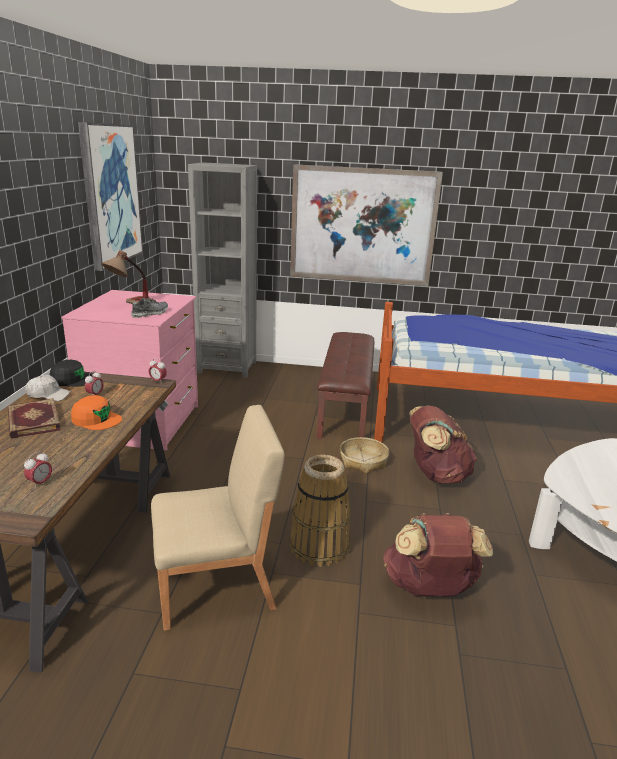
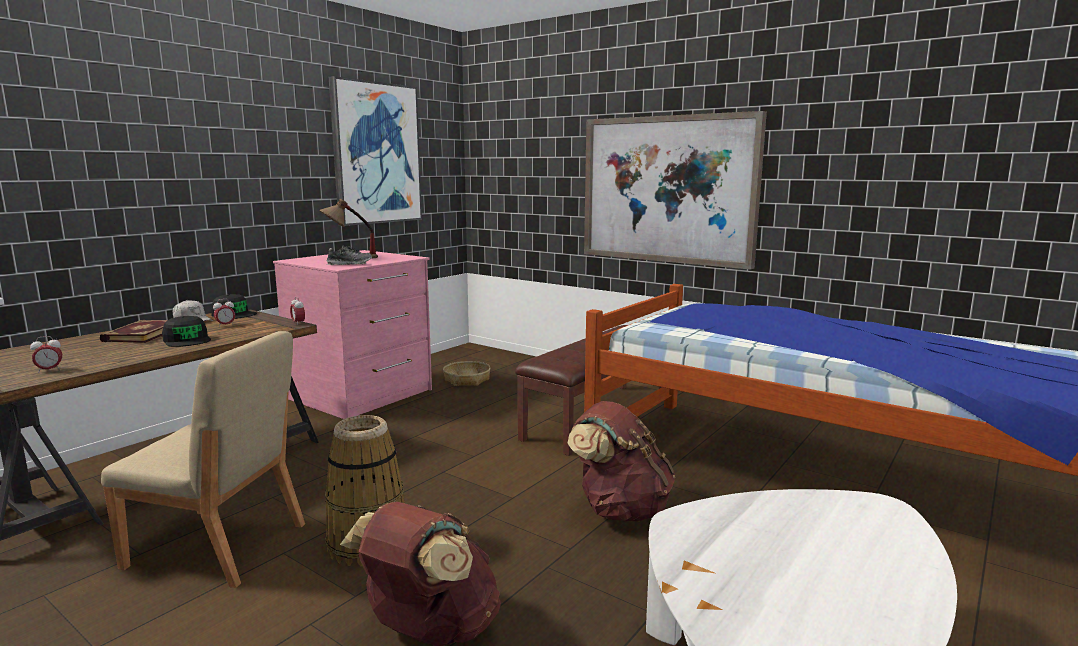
camera: 30 degrees right, 10 degrees down
(96, 419) = (187, 340): orange cap -> black cap
(227, 367) = (512, 361): grey bookcase -> none
(363, 461) = (542, 473): basket -> basket (467, 380)

